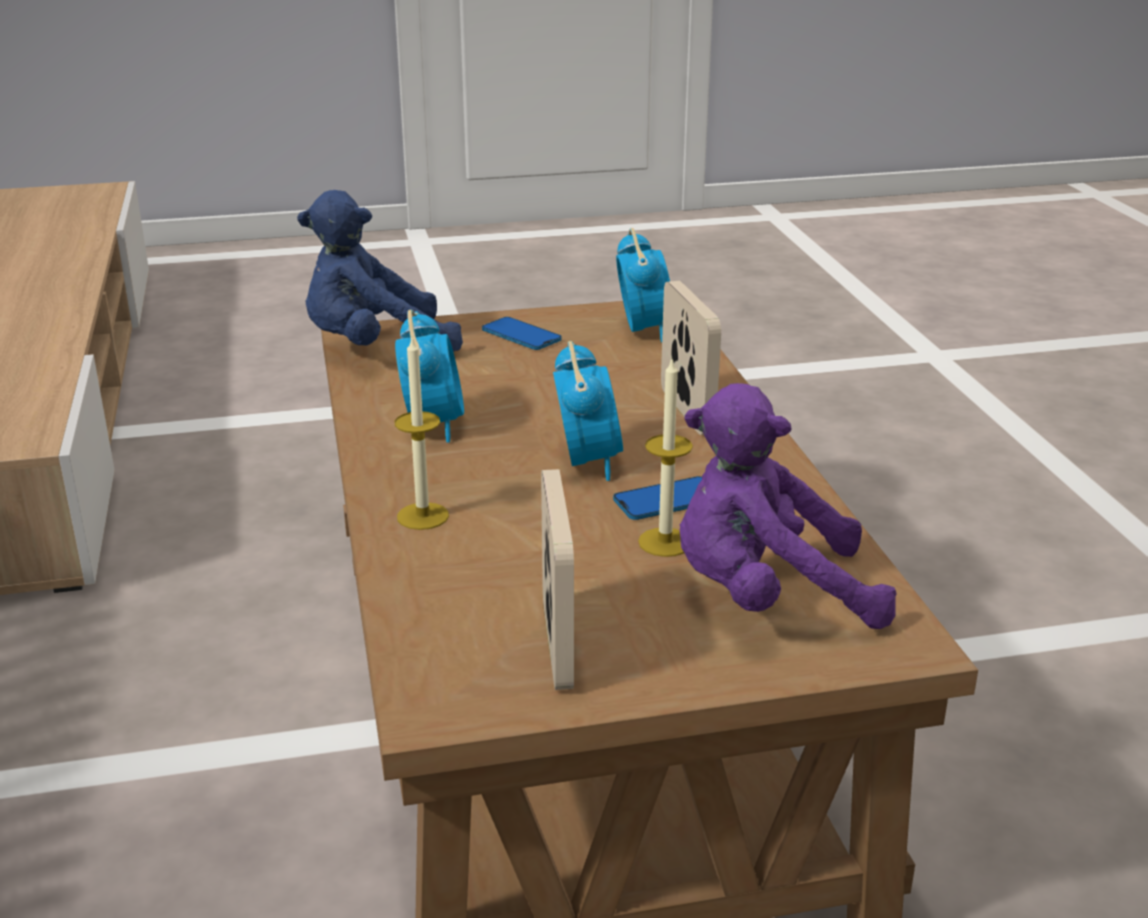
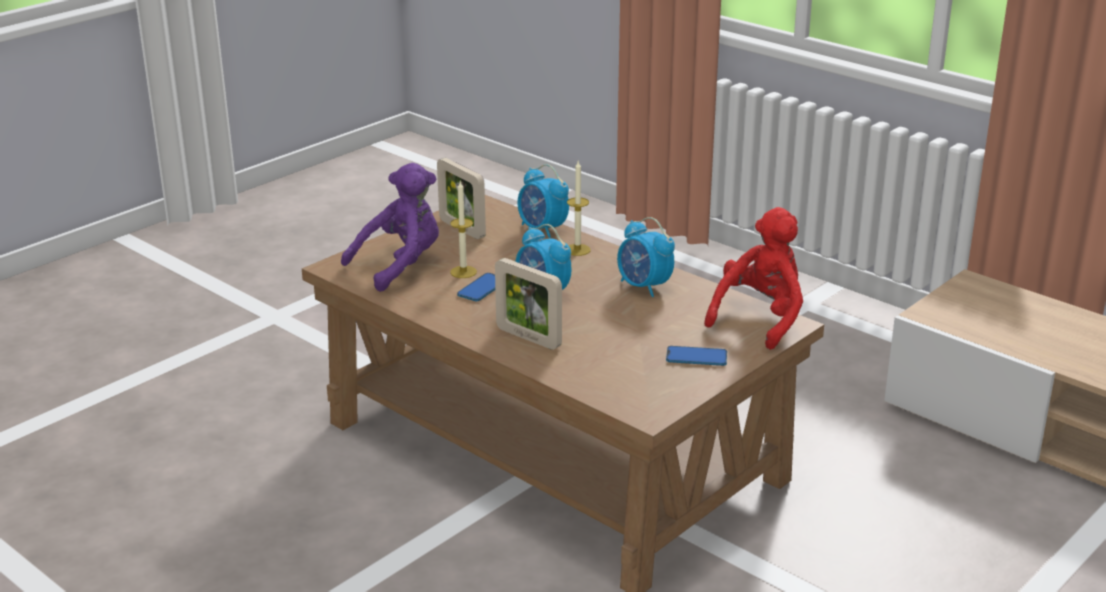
camera: 145 degrees right, 0 degrees up
(375, 348) = (760, 318): blue plush toy -> red plush toy
(644, 330) = (630, 390): alarm clock -> alarm clock (542, 229)

